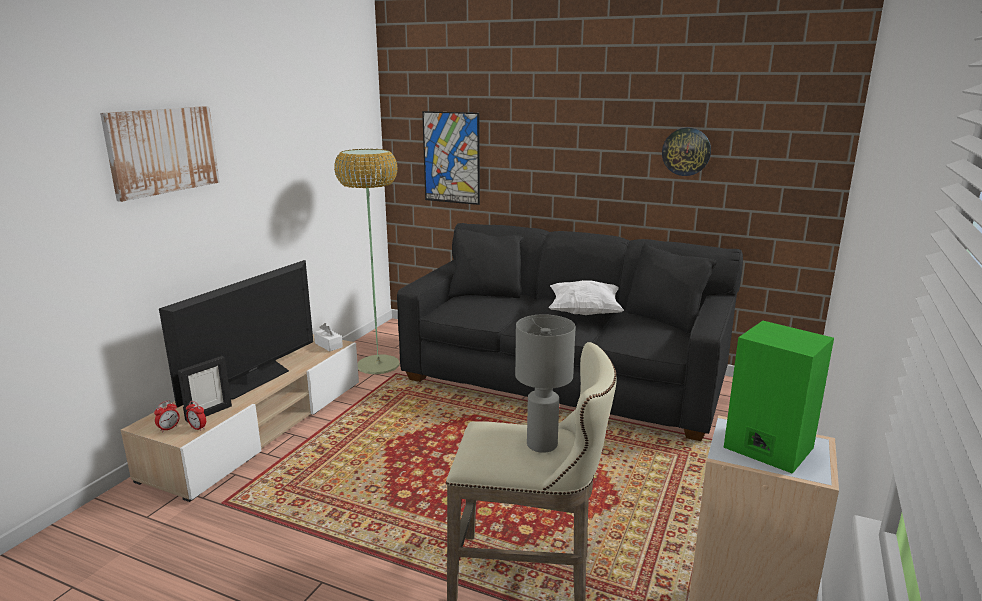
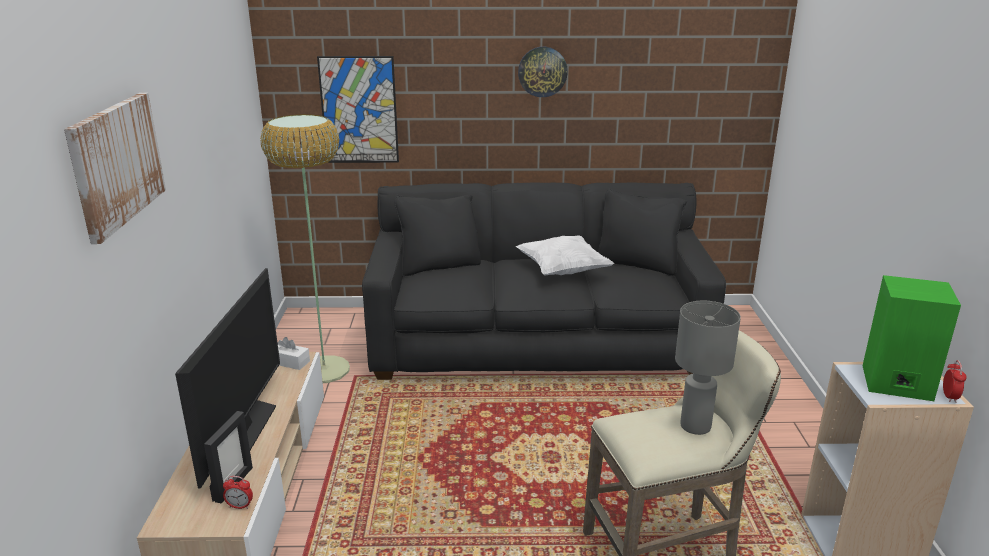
camera: 25 degrees left, 5 degrees up
(169, 428) = (202, 517): alarm clock -> alarm clock (949, 397)
(686, 151) = (631, 89): wall clock -> wall clock (542, 71)

